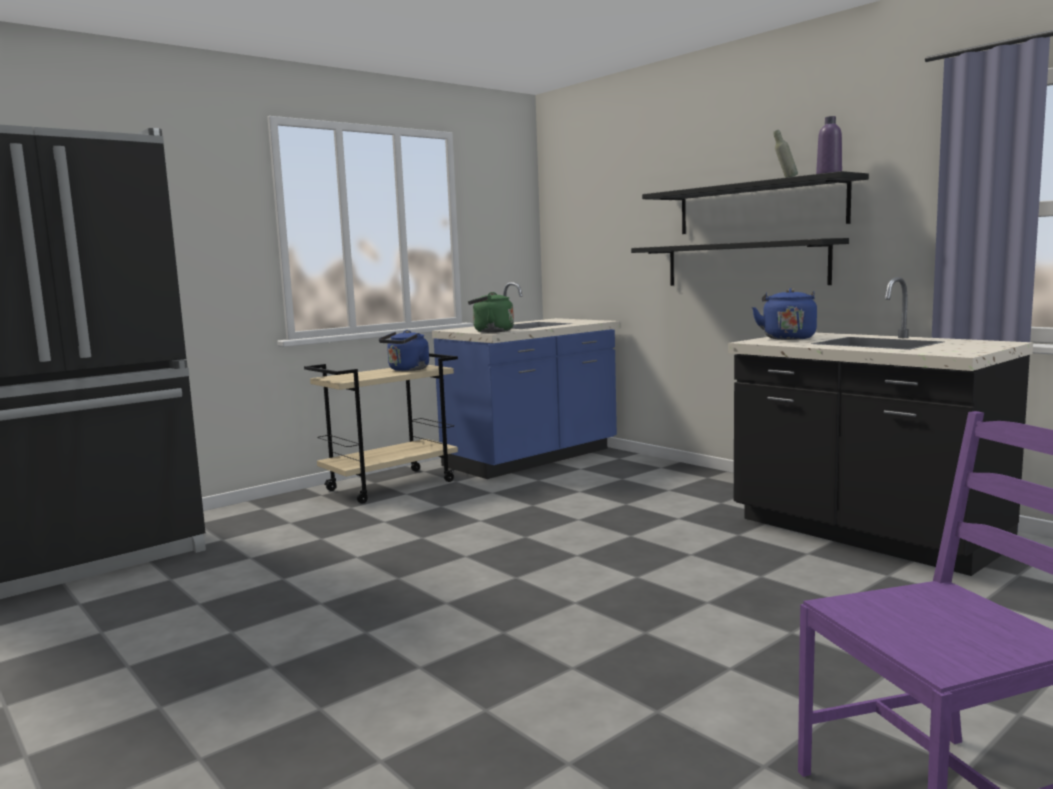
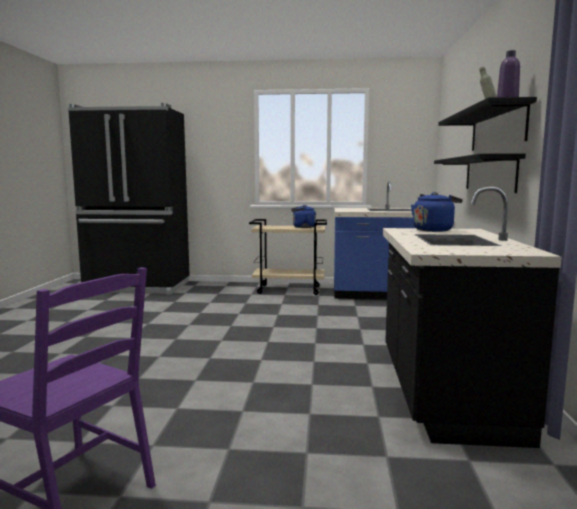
camera: 45 degrees right, 0 degrees up
(490, 331) = (346, 210): green kettle -> none

